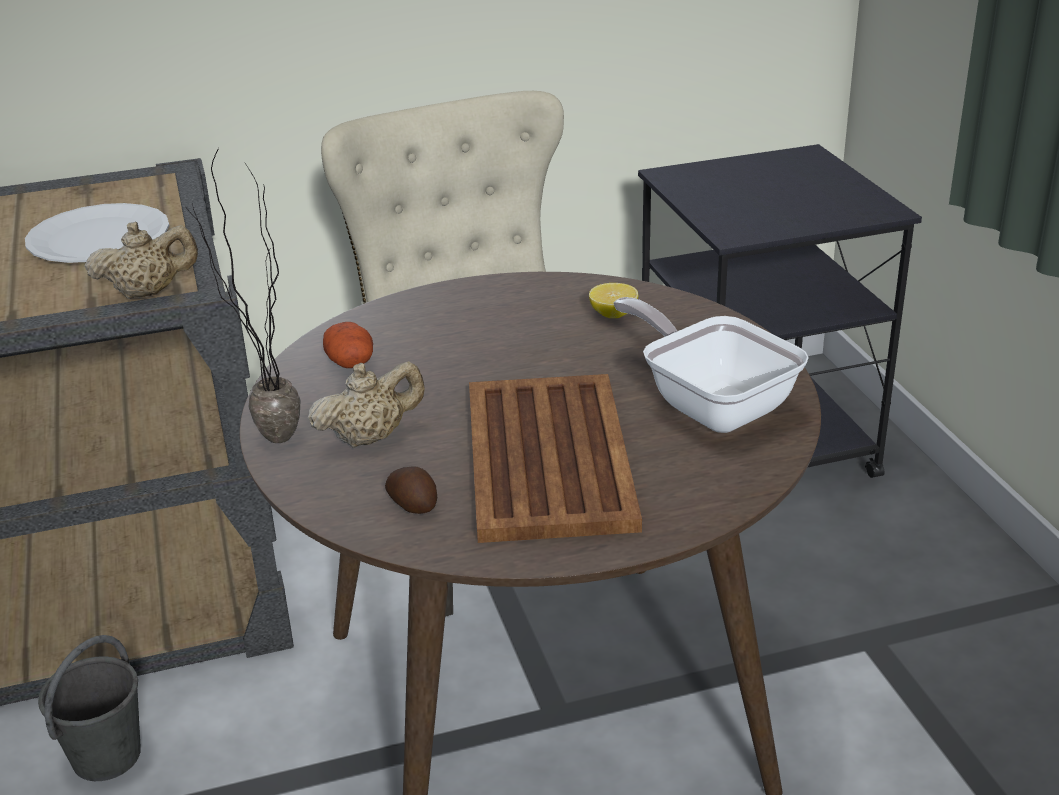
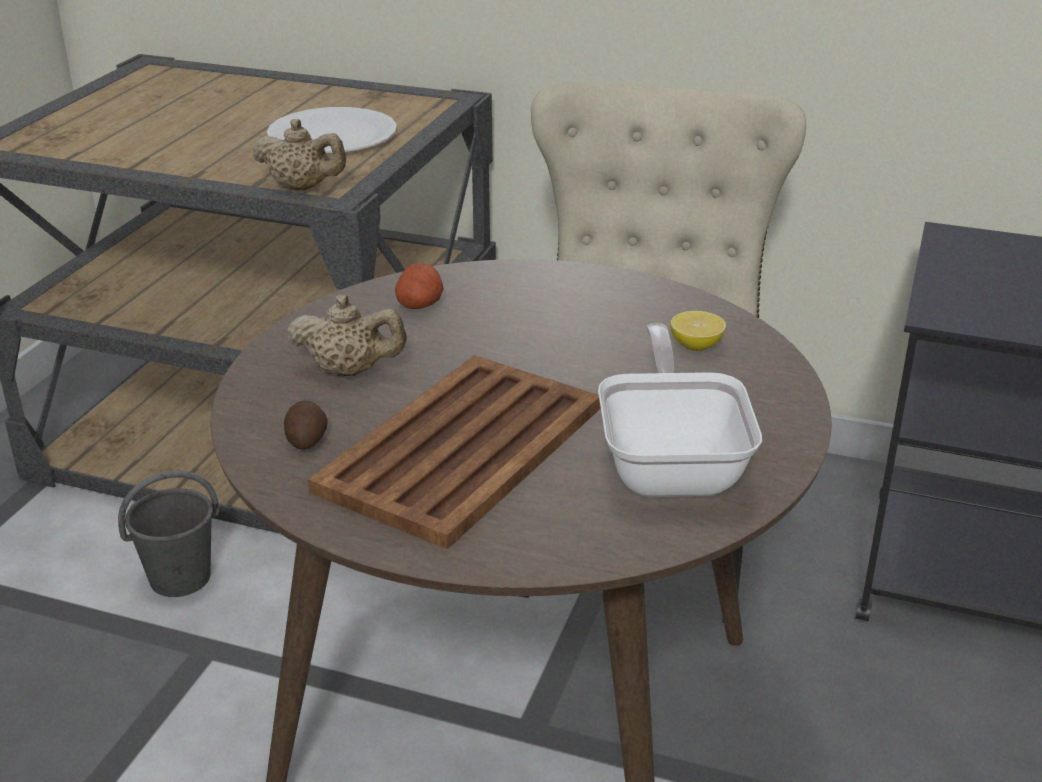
camera: 35 degrees right, 0 degrees up
(263, 441) = (273, 341): potted plant -> none

